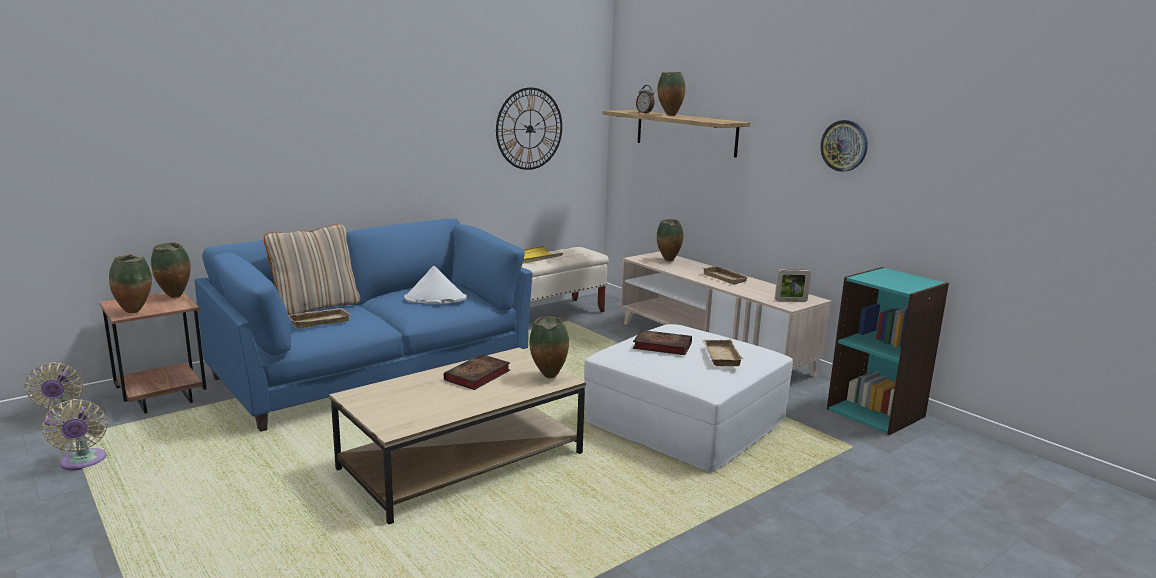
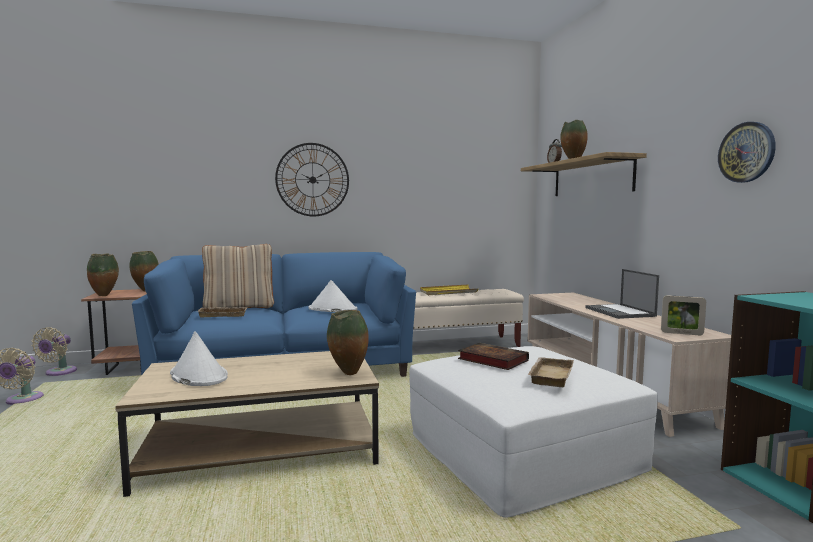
camera: 25 degrees right, 10 degrees down
(409, 400) = (198, 376): none -> white hat
(477, 376) = (286, 365): book -> none
(529, 129) = (457, 185): wall clock -> wall clock (312, 180)
(668, 261) = (572, 298): vase -> none
(726, 278) = (620, 312): beige tray -> laptop

